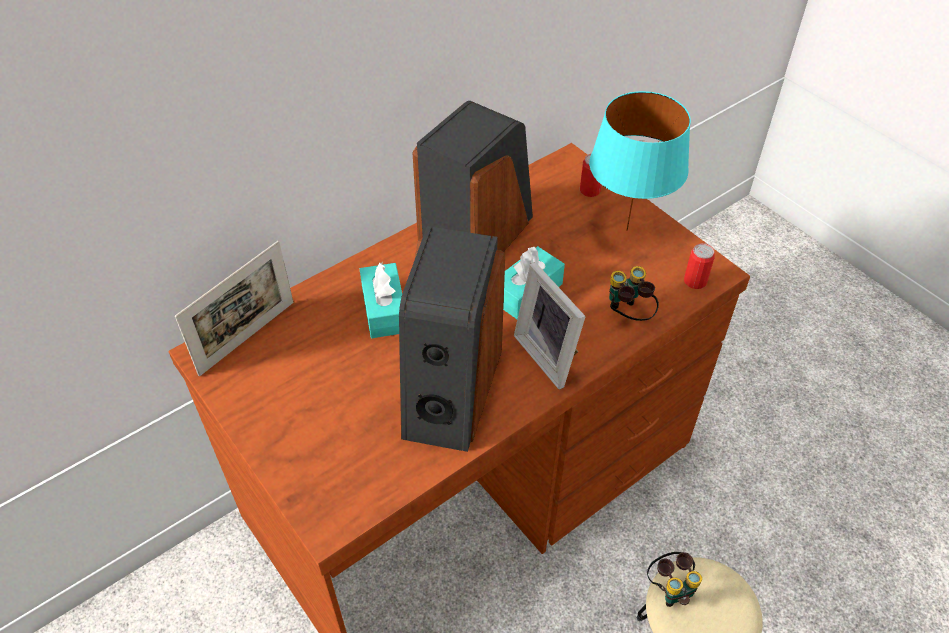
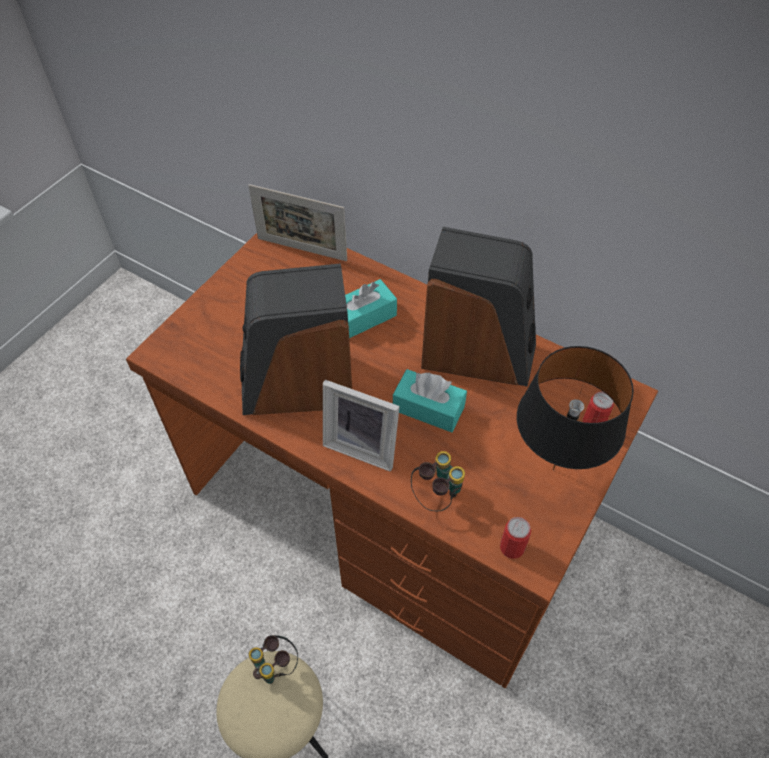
camera: 70 degrees right, 5 degrees up
(550, 355) = (363, 445): picture frame -> picture frame turned 105 degrees counterclockwise
(625, 230) = (552, 468): turquoise table lamp -> black table lamp

